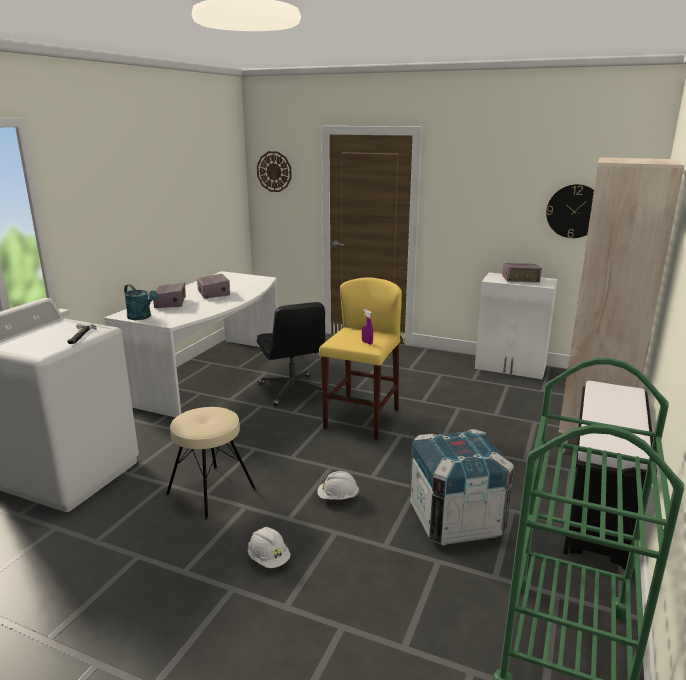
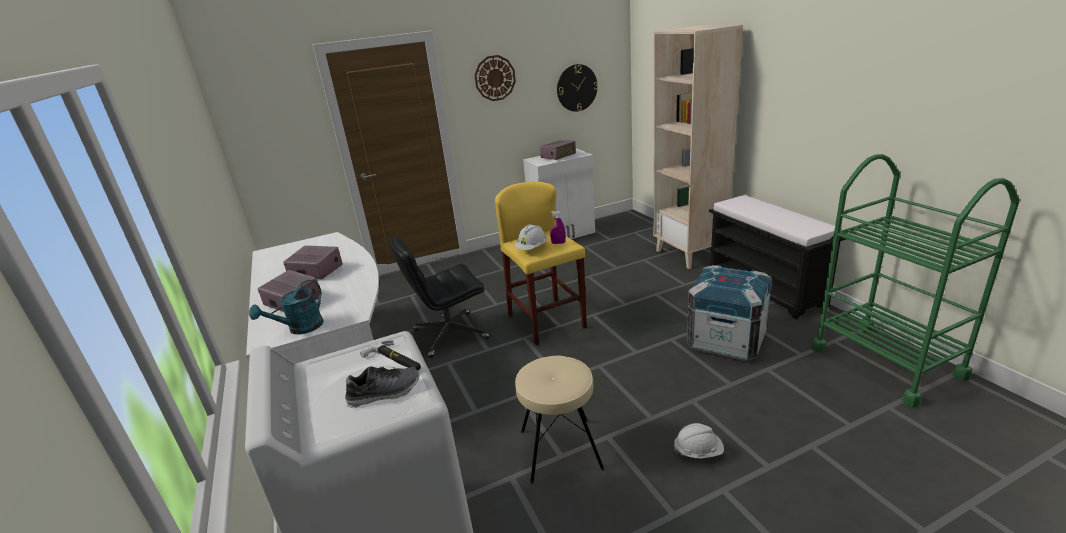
camera: 45 degrees left, 5 degrees up
(43, 345) = (384, 393): none -> shoe
(142, 317) = (300, 329): turquoise watering can -> turquoise watering can turned 135 degrees clockwise
(274, 171) = (257, 111): wall clock -> wall clock (495, 78)
(293, 390) = (449, 335): black office chair -> black office chair turned 135 degrees clockwise
(338, 497) = (647, 380): white hard hat -> white hard hat (532, 248)

